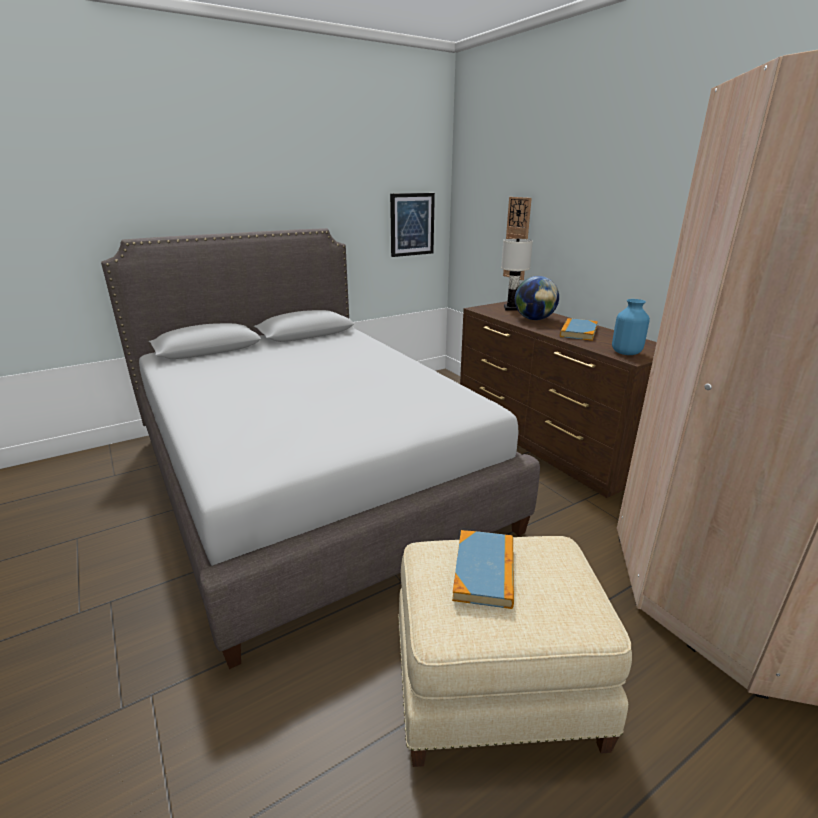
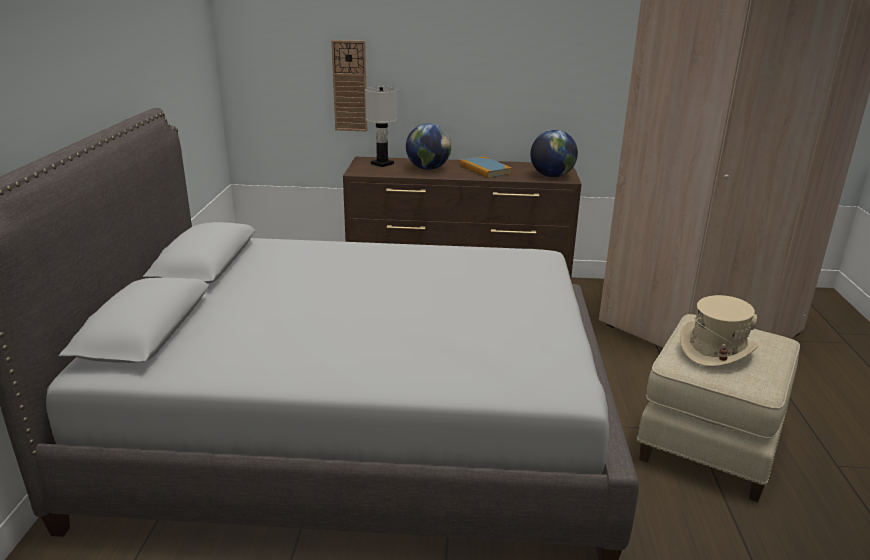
camera: 55 degrees left, 0 degrees up
(412, 224) = (197, 84): picture -> none
(484, 570) = (716, 349): book -> beige hat
(626, 352) = (551, 176): blue vase -> globe

